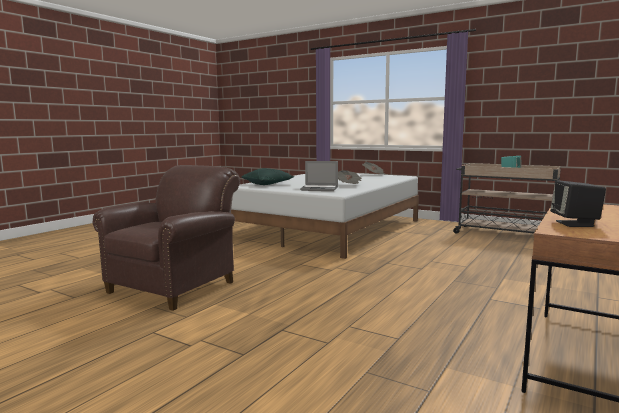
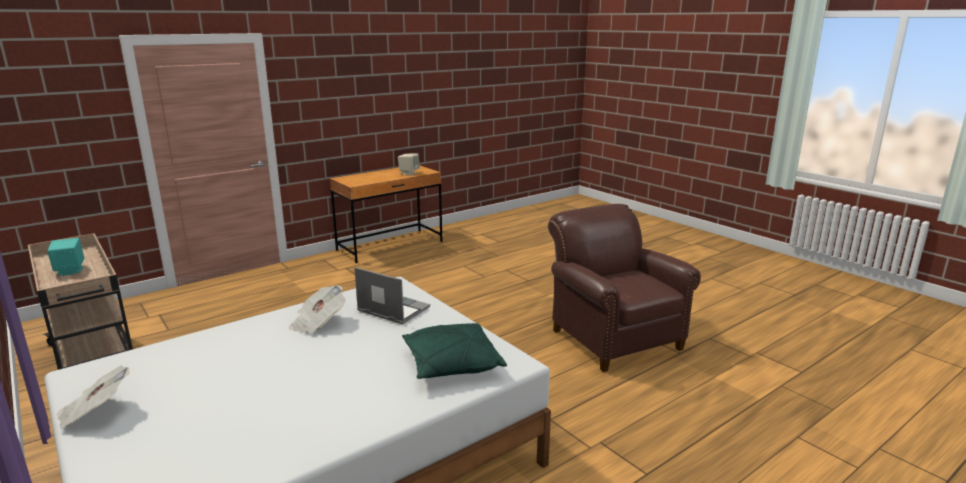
camera: 160 degrees left, 10 degrees up
(176, 285) = (612, 337): brown armchair -> brown armchair turned 105 degrees clockwise
(575, 224) = (409, 173): black speaker -> beige speaker

